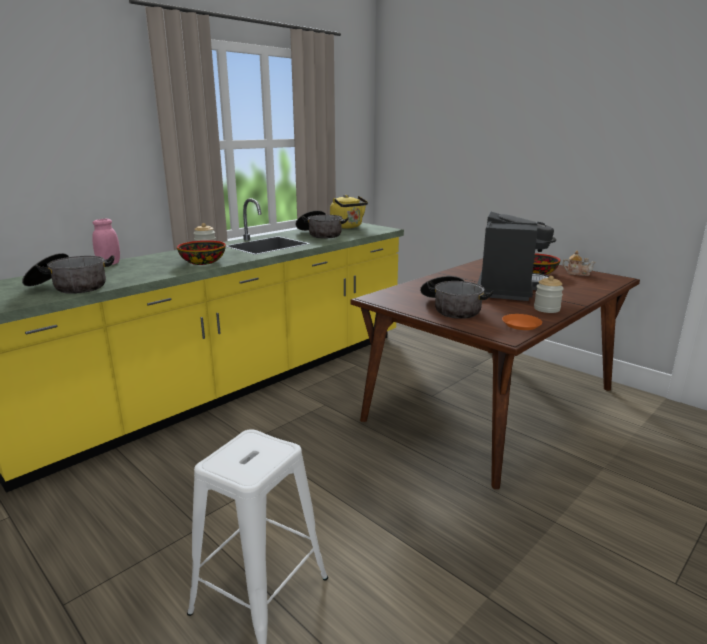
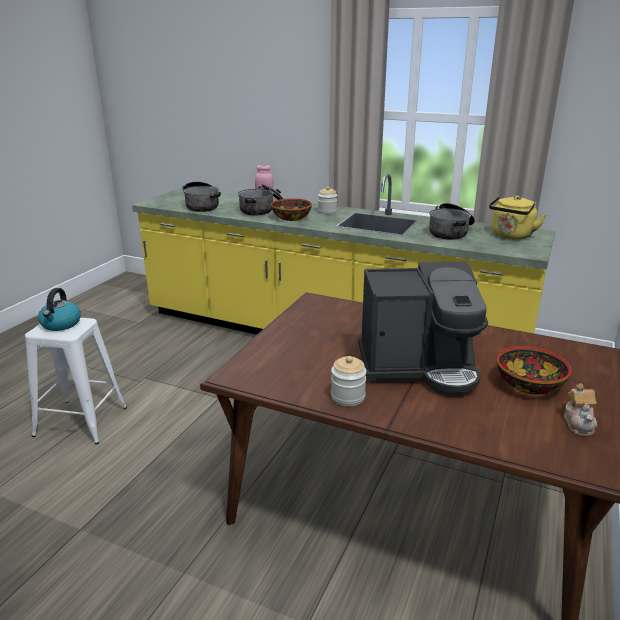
camera: 70 degrees right, 5 degrees up
(241, 456) = (61, 324): none -> kettle
(452, 308) = (306, 339): cooking pot -> cooking pot (263, 210)
(521, 325) = (274, 382): orange plate -> none

